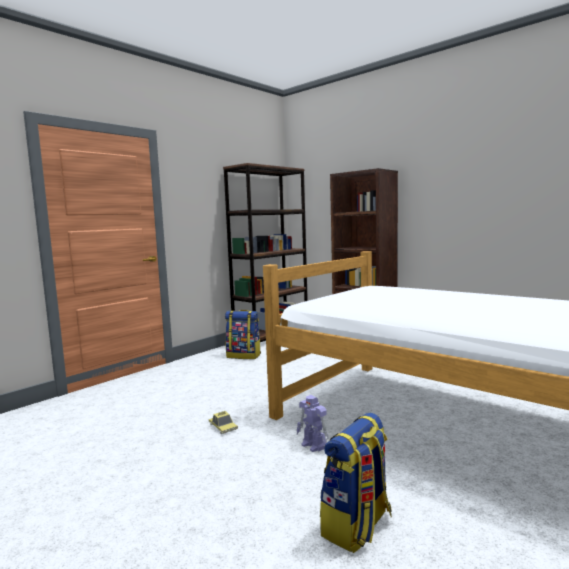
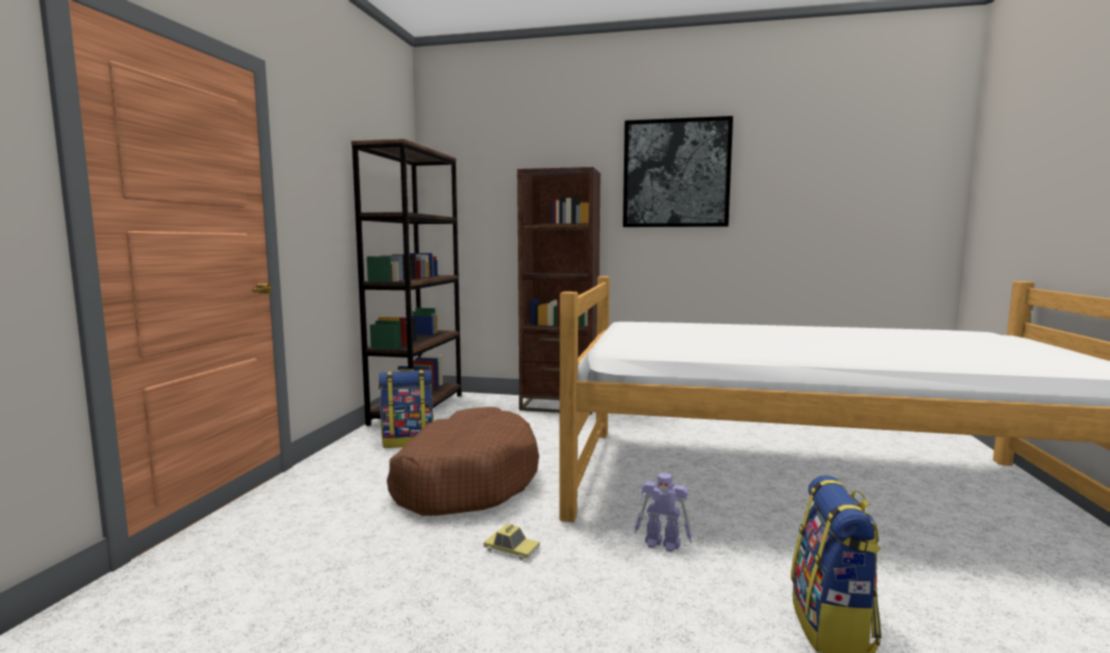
camera: 30 degrees left, 0 degrees up
(246, 383) = (465, 480): none -> brown dog bed
(456, 166) = (676, 173): none -> picture

